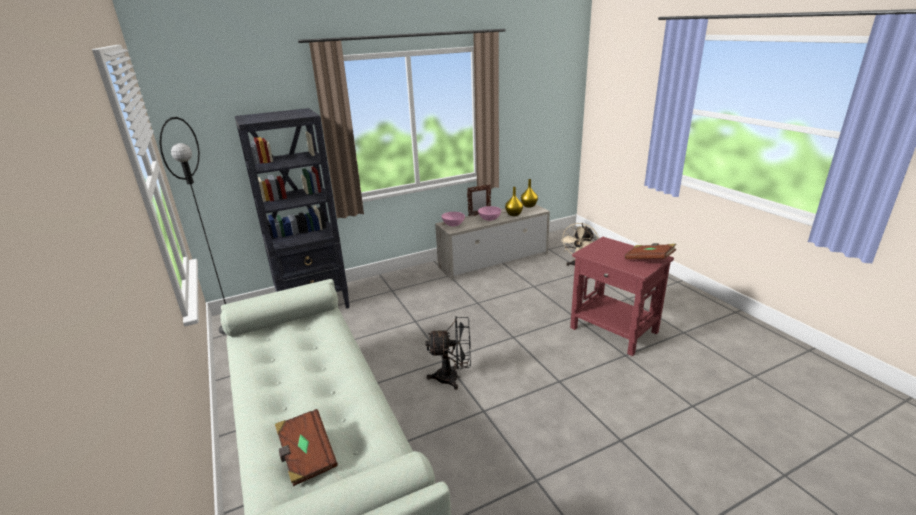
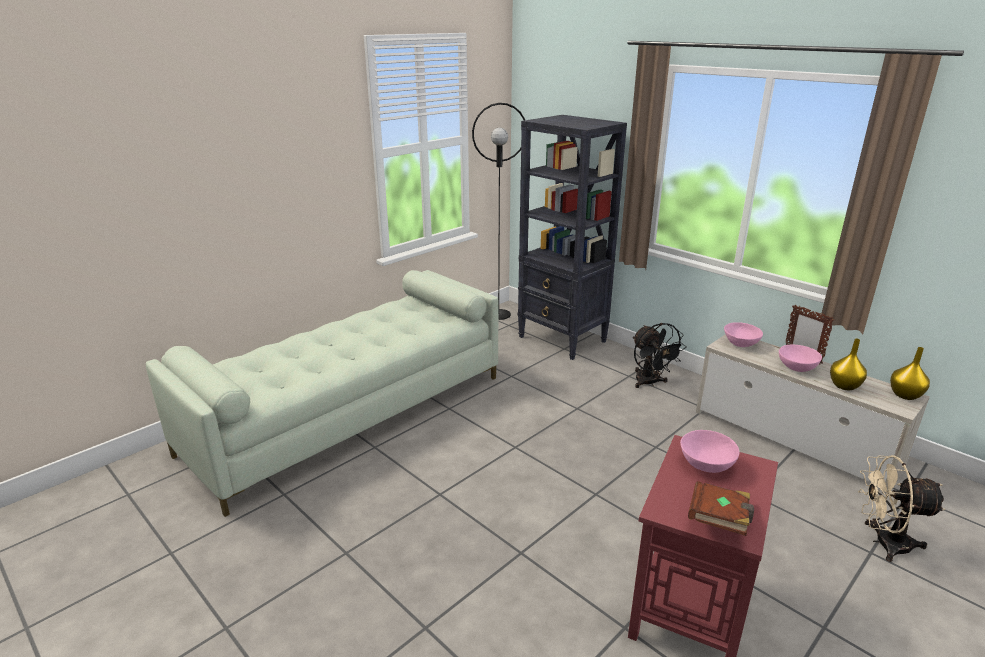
camera: 70 degrees right, 0 degrees up
(306, 456) = (266, 362): brown book -> none
(453, 377) = (487, 460): black fan -> black fan (649, 383)
(603, 252) = (706, 465): none -> pink bowl

